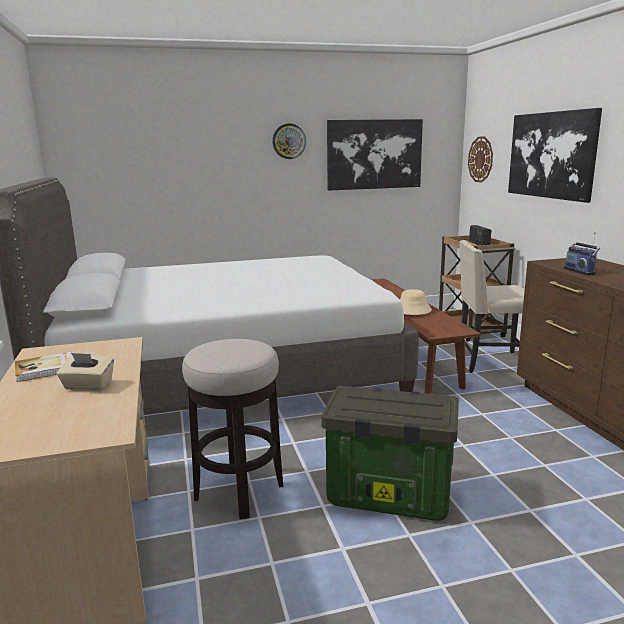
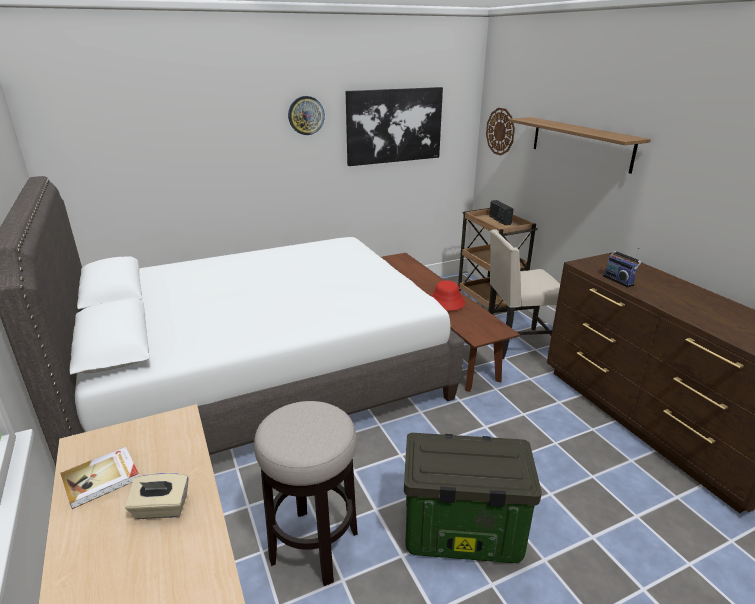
camera: 10 degrees left, 10 degrees up
(412, 310) = (446, 302): beige hat -> red hat
(551, 155) = (580, 143): picture -> shelf

